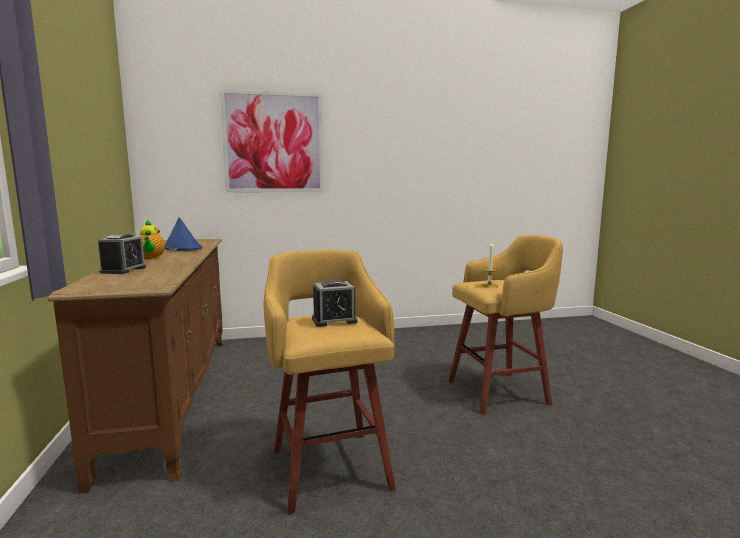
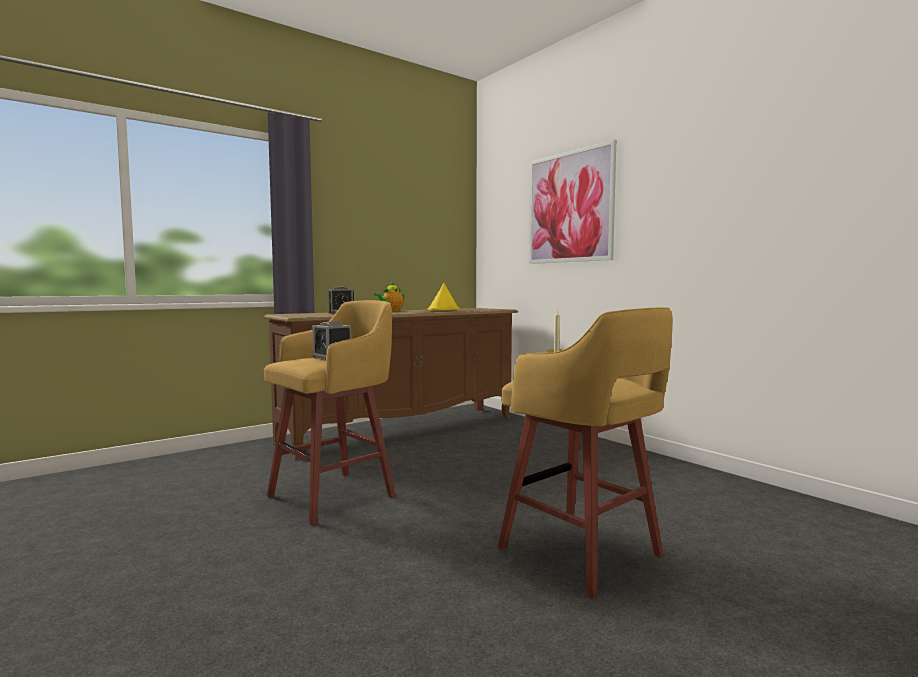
camera: 65 degrees right, 5 degrees down
(182, 248) = (443, 310): blue hat -> yellow hat

